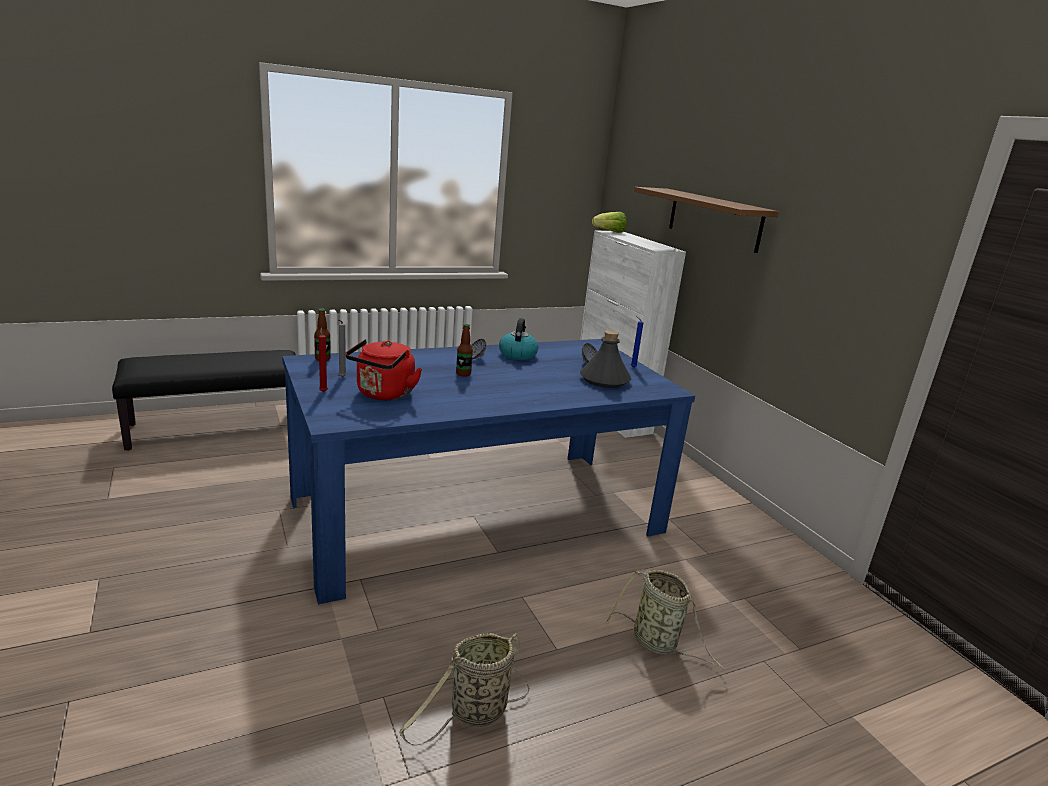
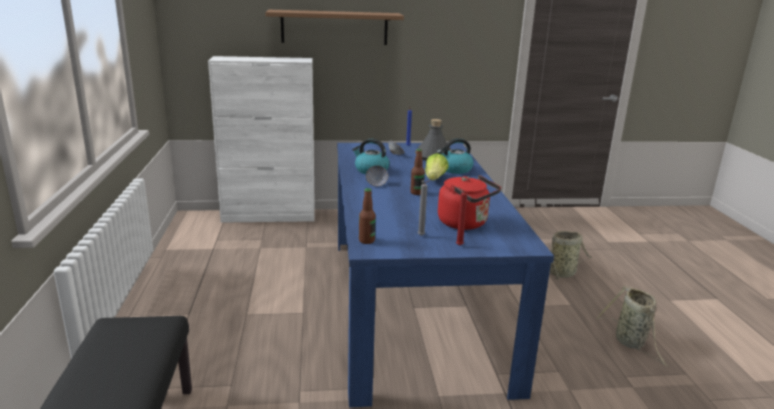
camera: 70 degrees left, 0 degrees up
(566, 391) = (455, 169): none -> kettle
(610, 232) = (220, 58): lettuce -> lettuce (435, 179)

